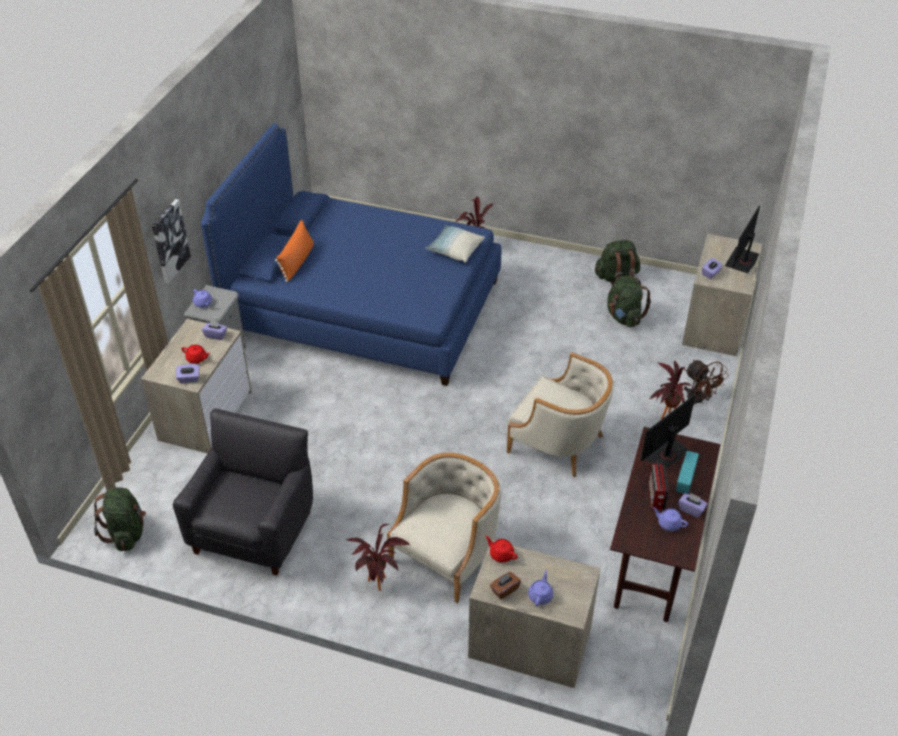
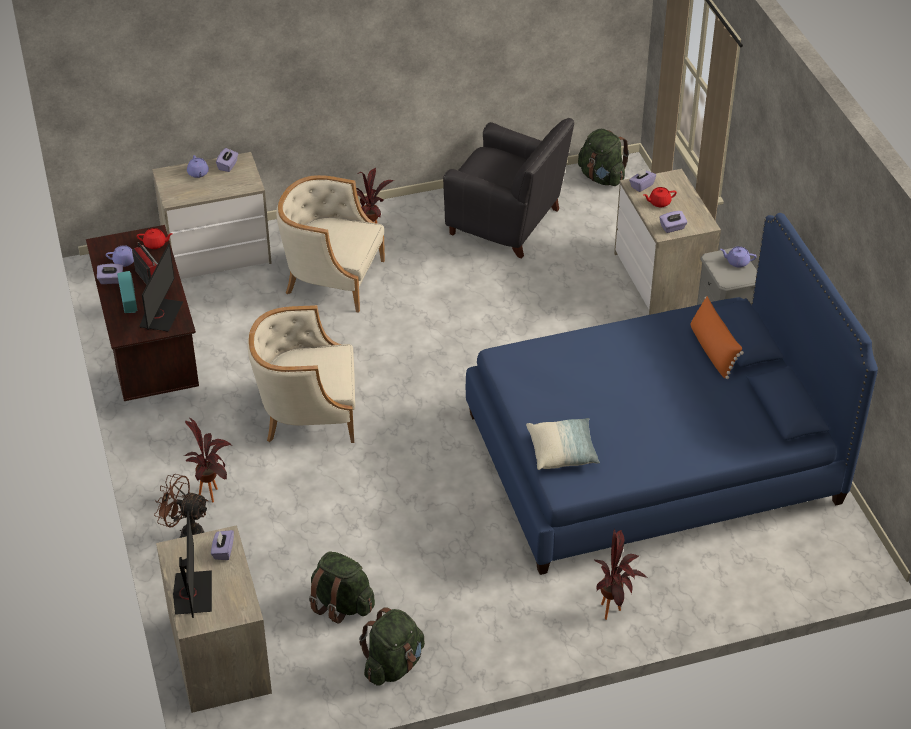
camera: 145 degrees right, 0 degrees up
(169, 241) = (762, 175): picture -> none
(254, 530) = (507, 223): black armchair -> black armchair turned 45 degrees counterclockwise
(448, 554) = (332, 278): beige armchair -> beige armchair turned 105 degrees clockwise
(501, 554) = (248, 184): red teapot -> red teapot (155, 244)
(504, 590) = (228, 166): brown tissue box -> purple tissue box

